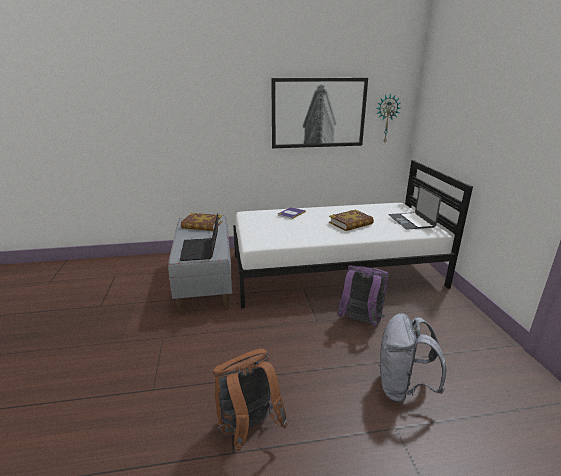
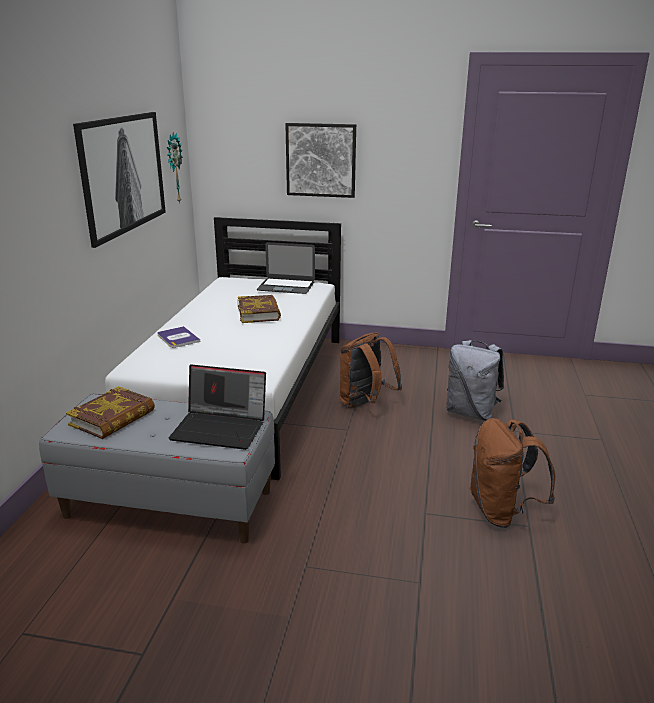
camera: 70 degrees left, 0 degrees up
(360, 322) = (365, 404): purple backpack -> brown backpack
(477, 127) = (321, 160): none -> picture

